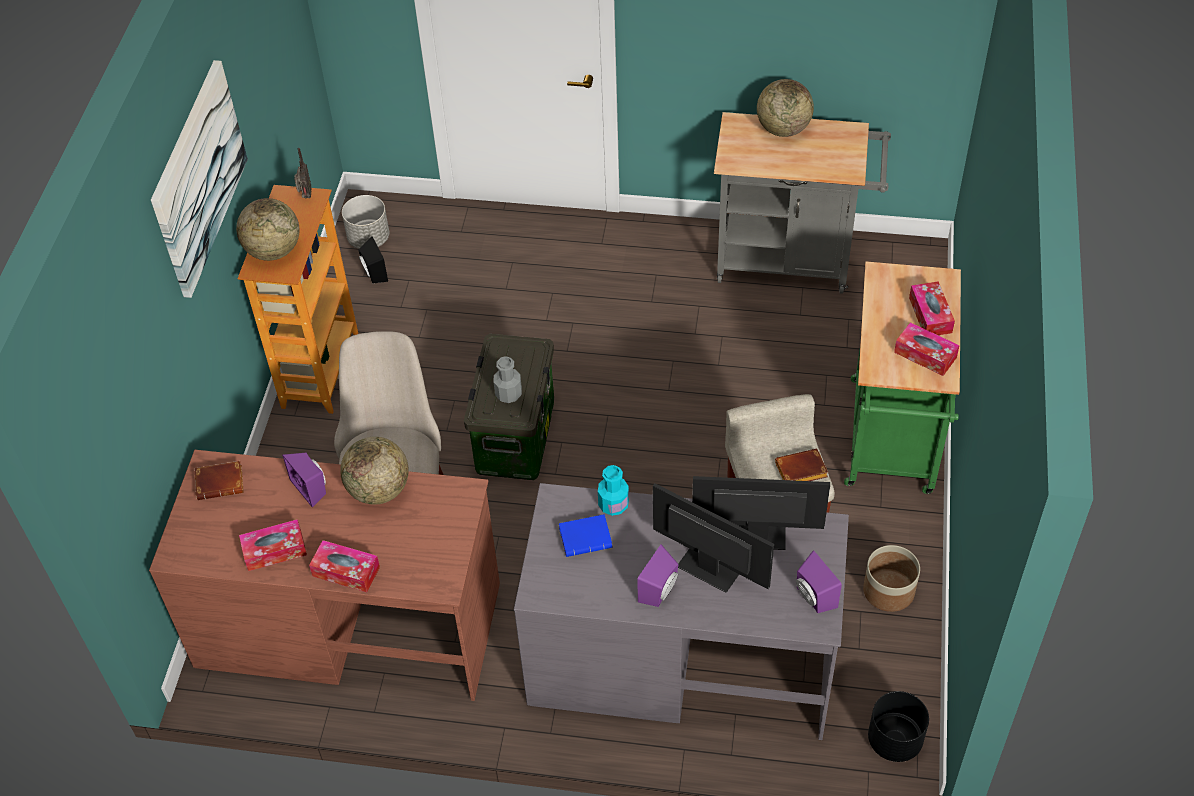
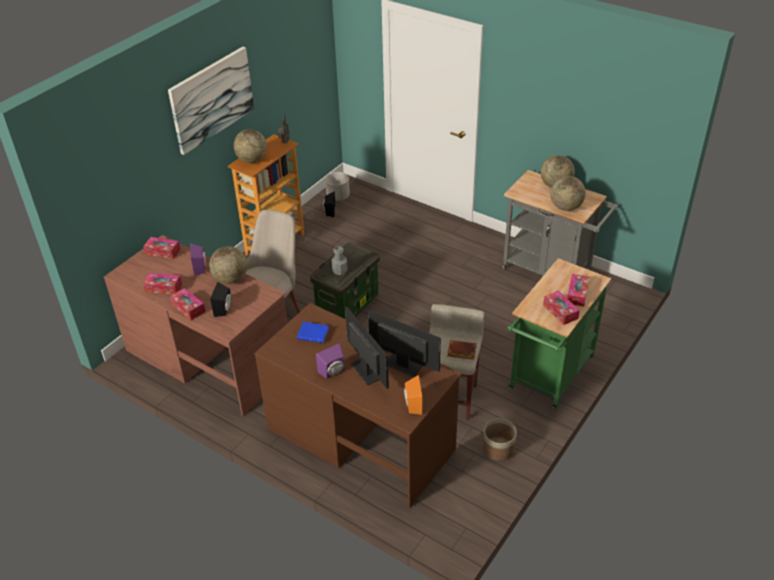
camera: 25 degrees right, 10 degrees down
(221, 482) = (163, 252): brown book -> tissue box
(408, 550) = (224, 309): none -> black speaker
(613, 504) = (339, 324): turquoise bottle -> none
(680, 659) = (360, 438): grey desk -> brown desk
(812, 598) = (412, 405): purple speaker -> orange speaker
(822, 164) = (566, 207): none -> globe
(894, 740) = (450, 525): black planter -> none

